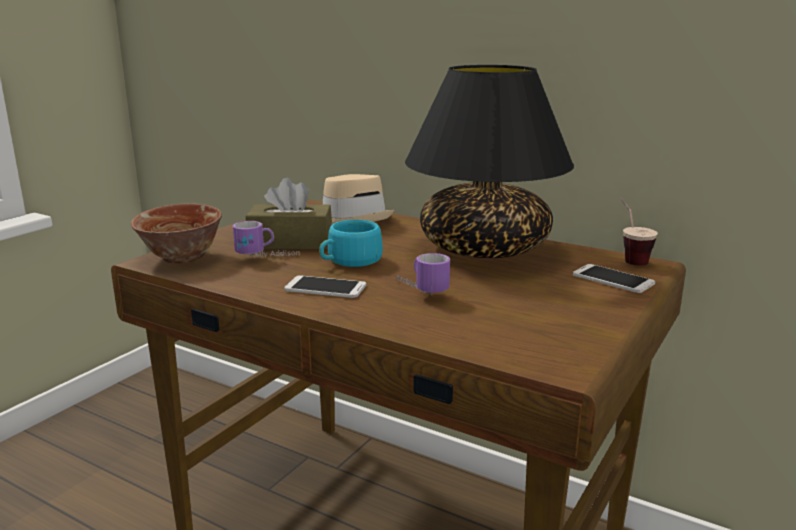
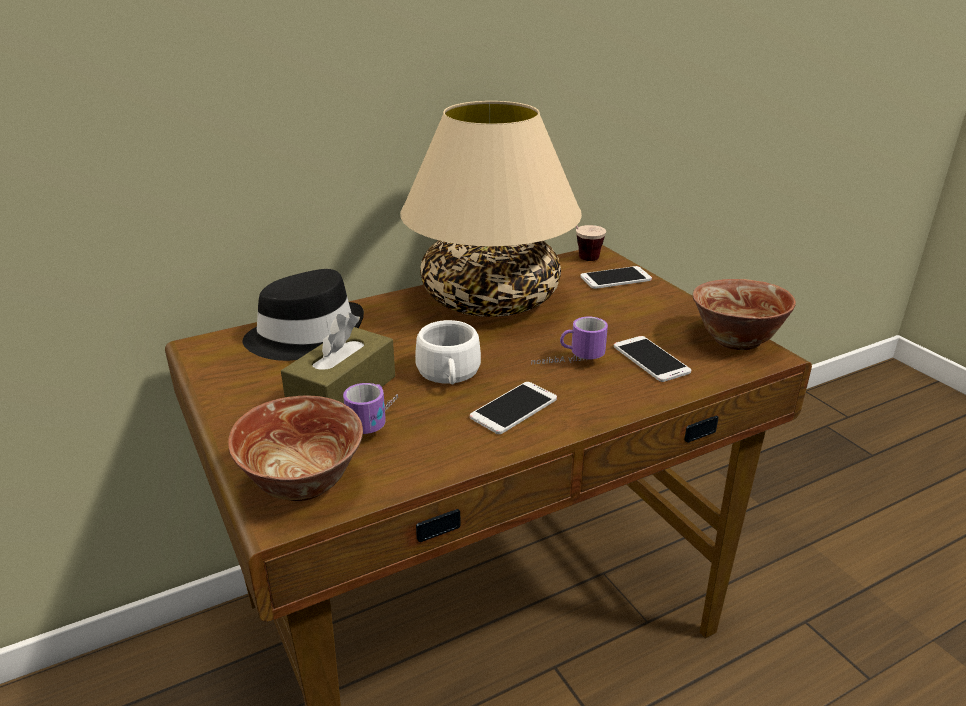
camera: 60 degrees left, 10 degrees up
(349, 261) = (449, 374): turquoise cup -> white cup
(351, 219) = (306, 335): beige hat -> black hat
(471, 318) = (651, 359): none -> phone
(485, 249) = (491, 300): black table lamp -> beige table lamp
(572, 349) = (735, 340): none -> bowl

